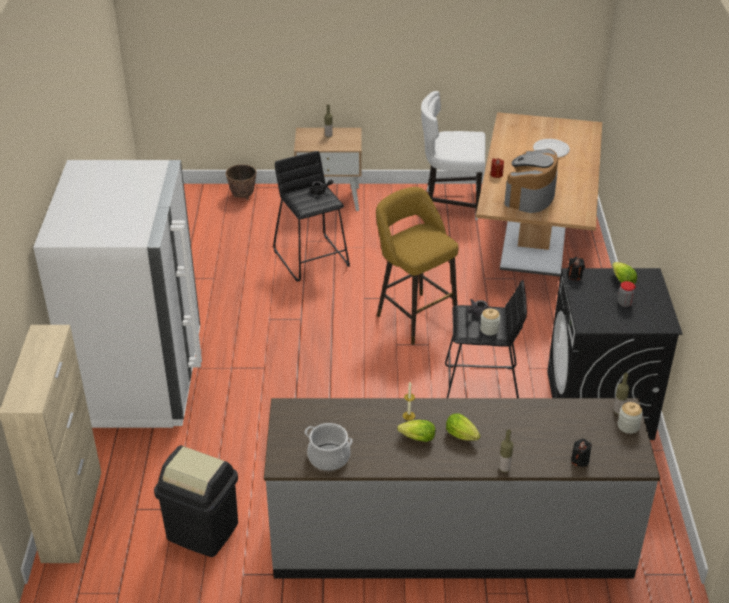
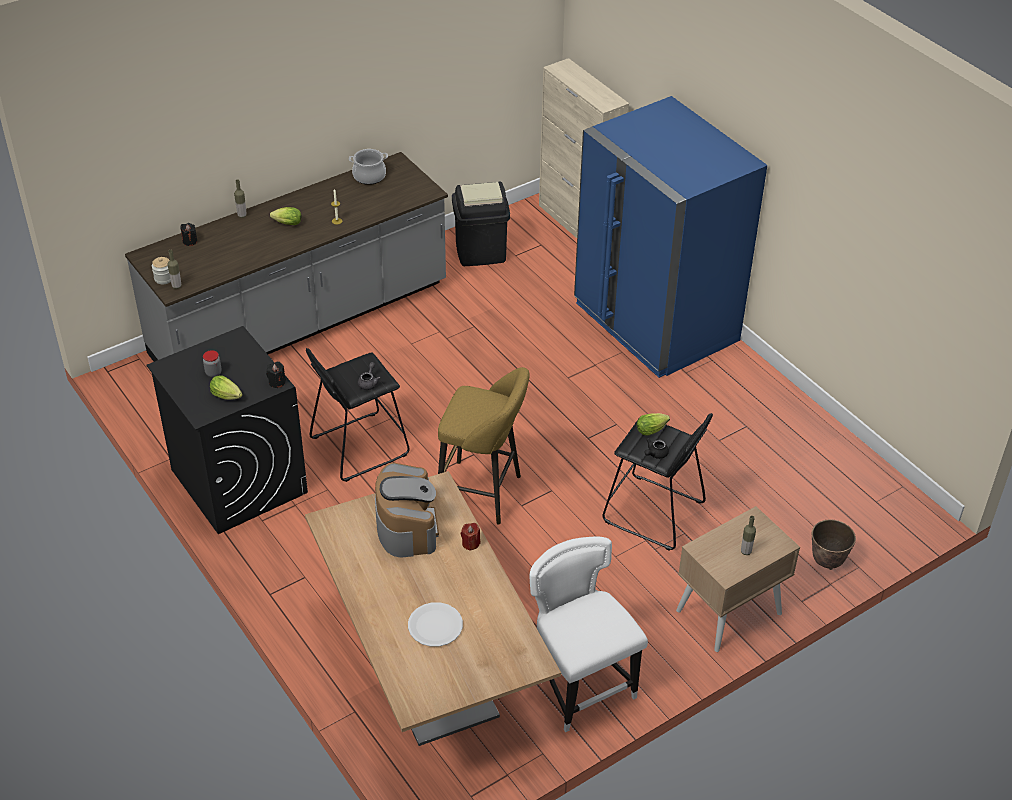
camera: 145 degrees right, 5 degrees up
(141, 378) = (655, 323): white fridge -> blue fridge
(415, 438) = (319, 209): lettuce -> lettuce (652, 430)
(450, 203) = (580, 685): white chair -> white chair turned 90 degrees counterclockwise
(489, 329) = (346, 371): jar -> none

